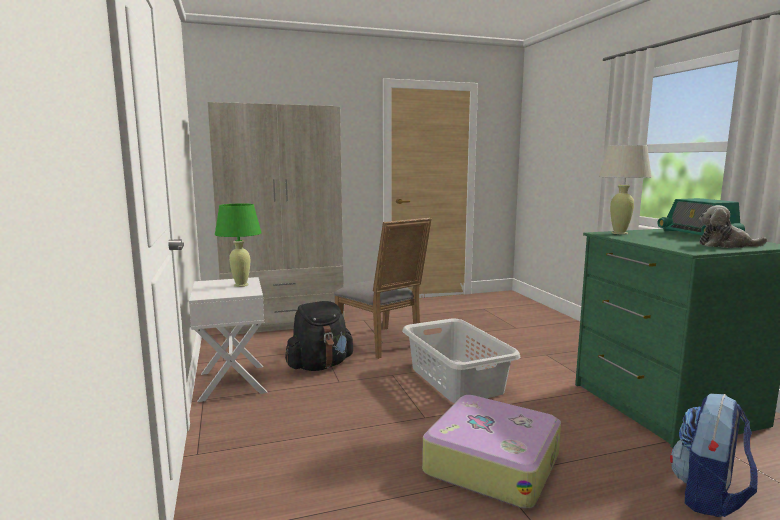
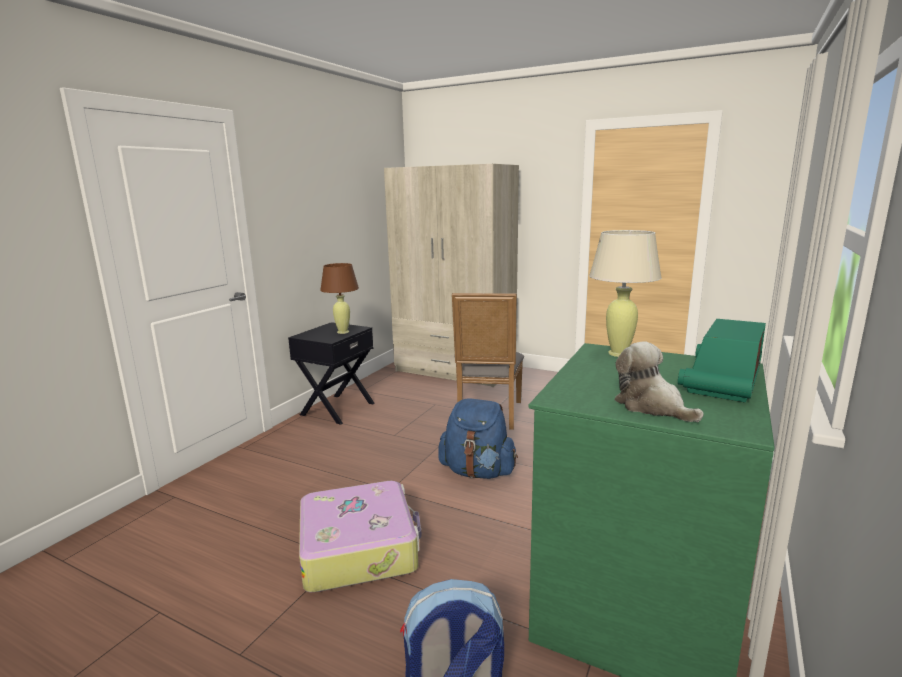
camera: 45 degrees right, 5 degrees up
(231, 382) = (337, 409): white nightstand -> black nightstand
(241, 285) = (343, 332): green table lamp -> brown table lamp
(320, 366) = (407, 417): black backpack -> none
(456, 380) = (478, 472): grey laundry basket -> blue backpack

